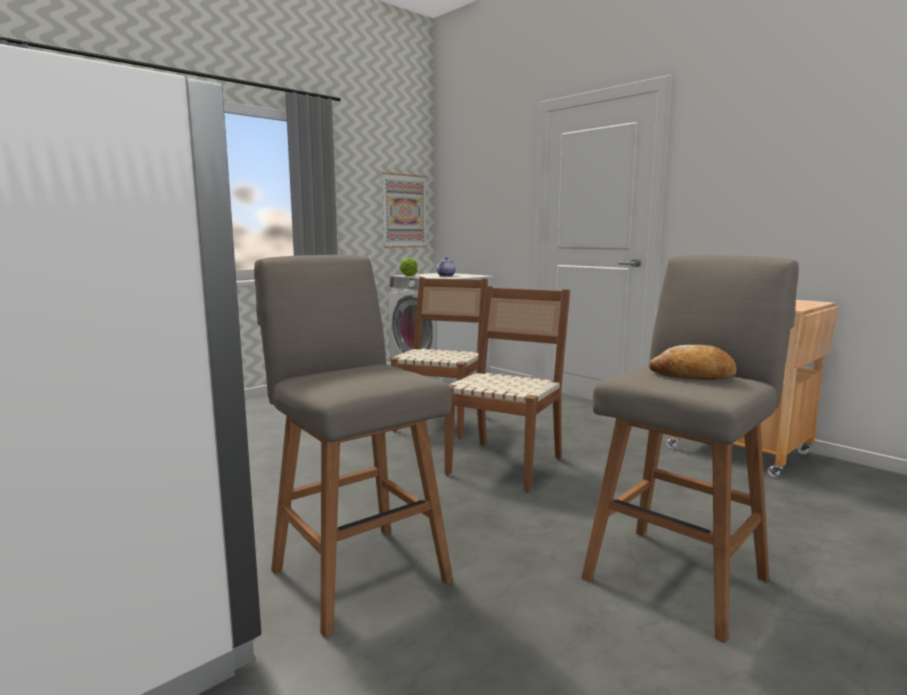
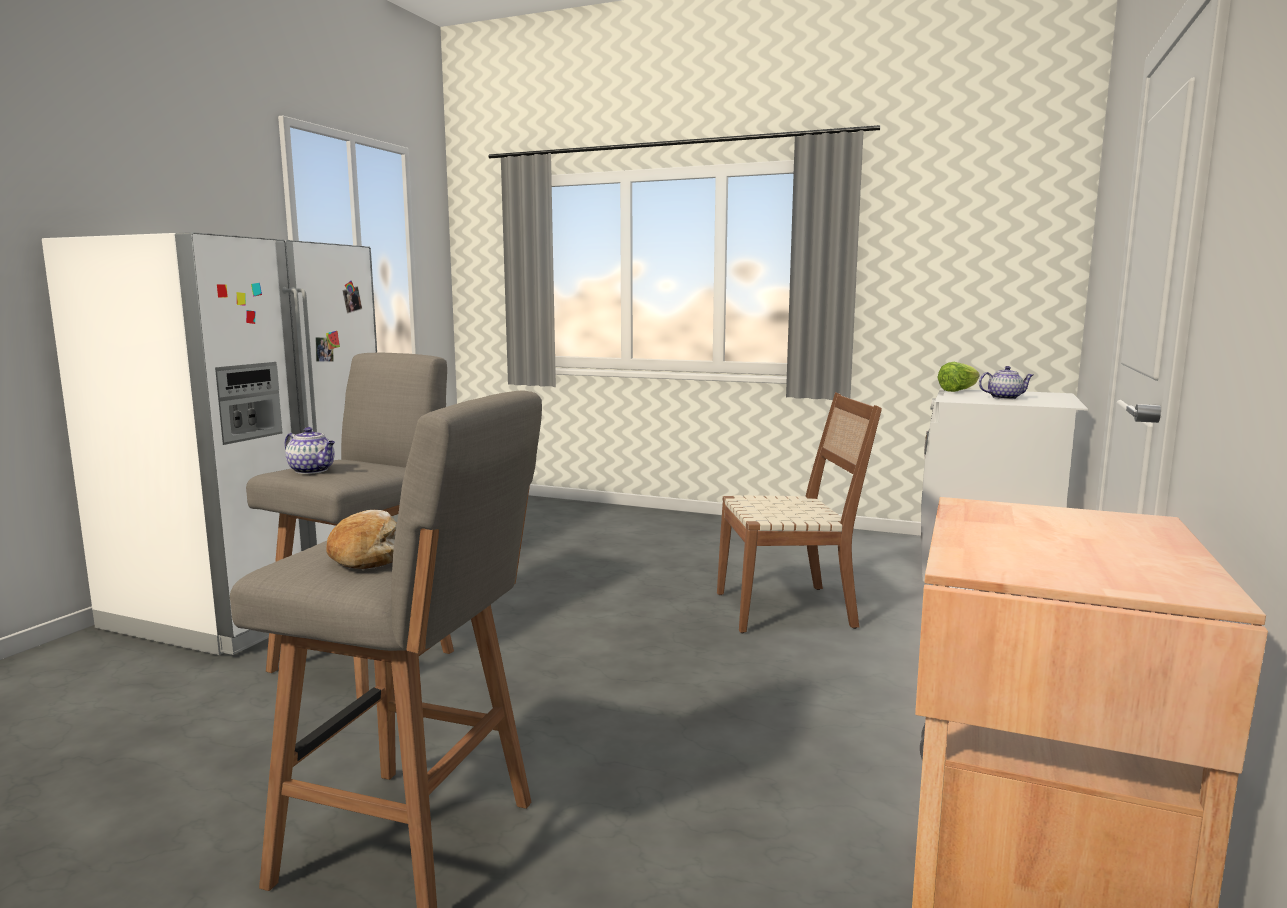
camera: 65 degrees right, 0 degrees up
(368, 380) = (313, 471): none -> teapot
(404, 211) = (1010, 284): picture -> none
(507, 464) = (684, 676): chair -> none

